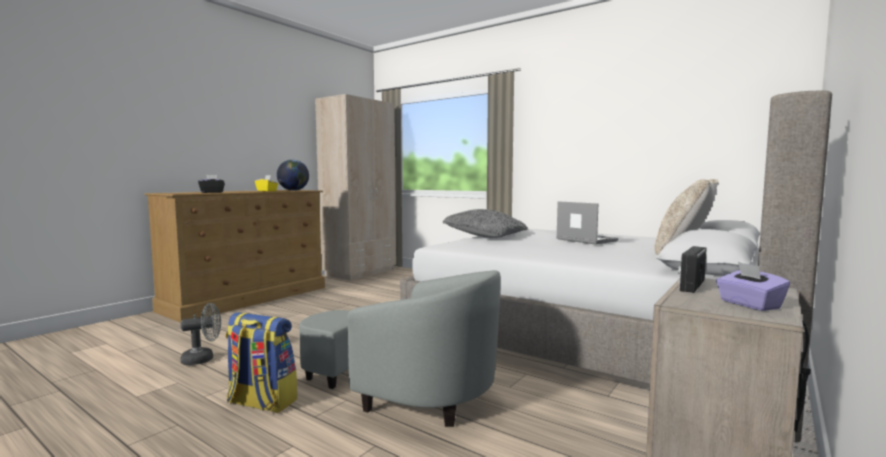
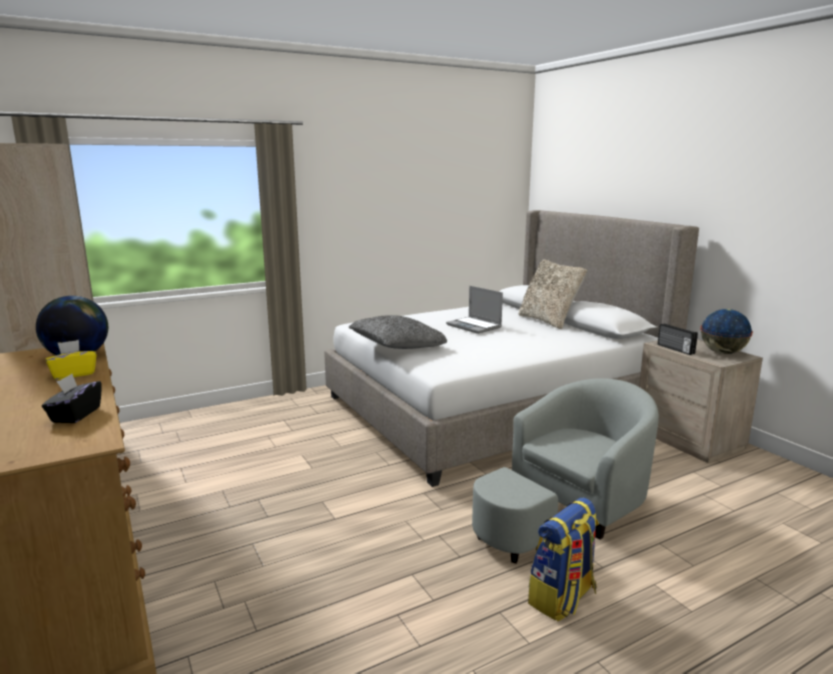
camera: 65 degrees left, 10 degrees up
(203, 359) = (394, 648): grey fan -> none
(585, 240) = (474, 326): laptop -> laptop turned 120 degrees counterclockwise
(749, 304) = (722, 352): purple tissue box -> globe

